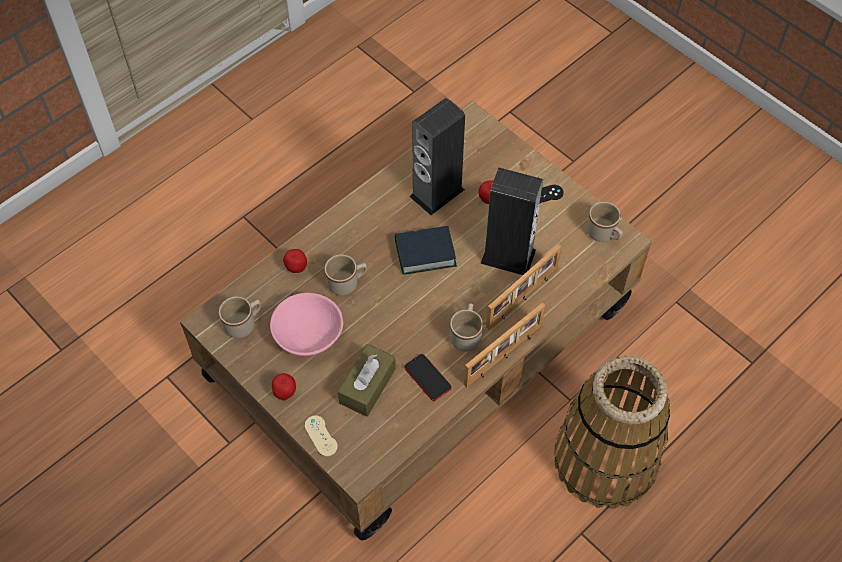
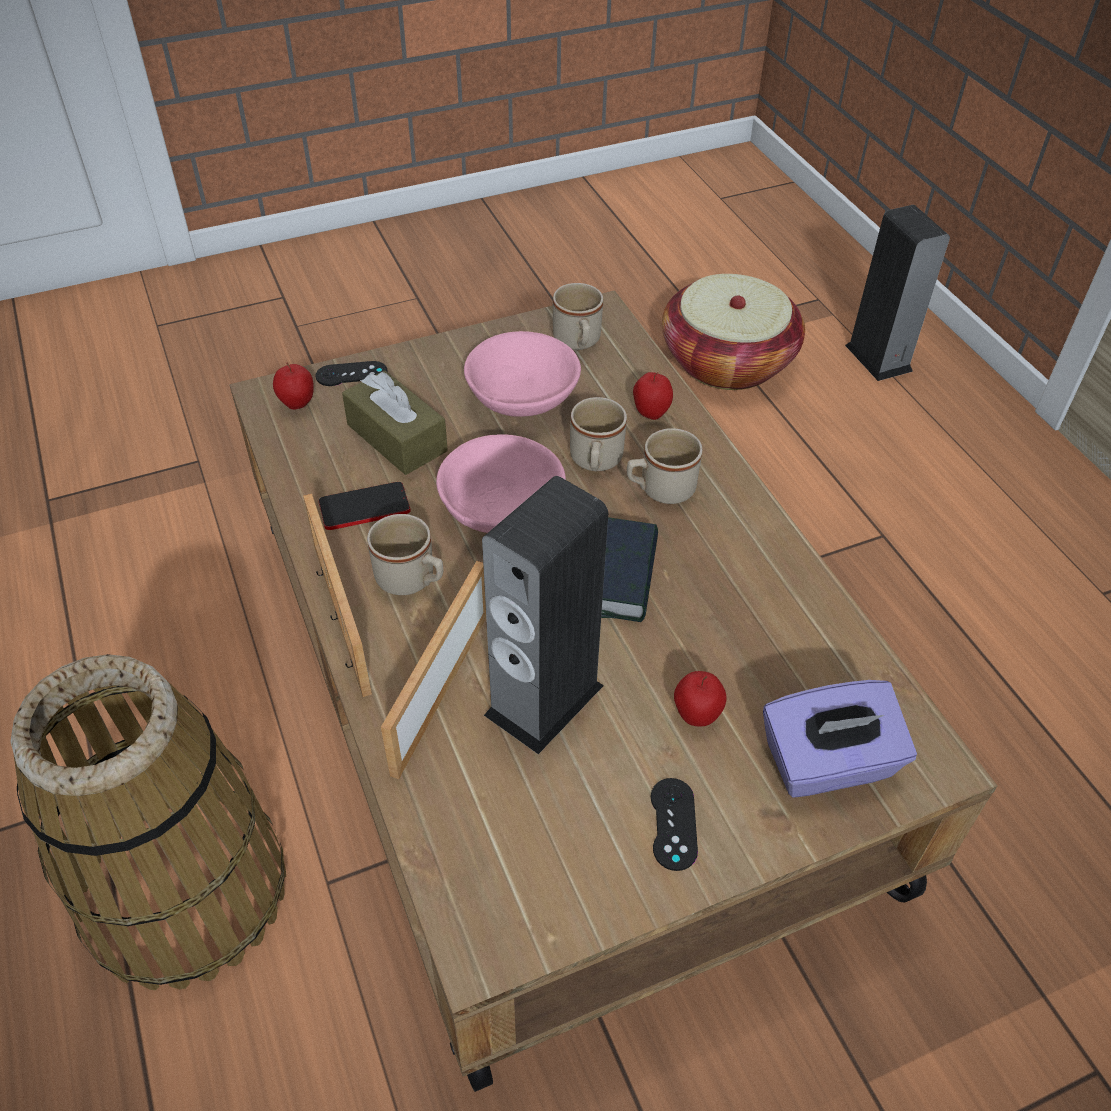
camera: 110 degrees right, 10 degrees down
(99, 329) = (727, 361): none -> basket
(285, 393) = (440, 357): apple -> apple (297, 405)
(321, 436) = (351, 374): beige game controller -> black game controller
(401, 314) = (501, 509): none -> pink bowl
(437, 193) = (745, 636): speaker -> speaker (878, 358)
(490, 152) = (828, 764): none -> purple tissue box
(523, 298) = (438, 690): picture frame -> picture frame turned 45 degrees clockwise
(604, 234) = (518, 907): beige mug -> beige mug (659, 490)

